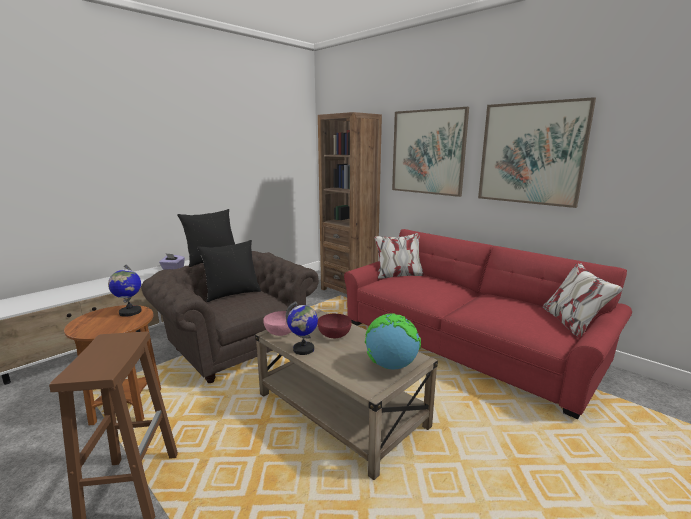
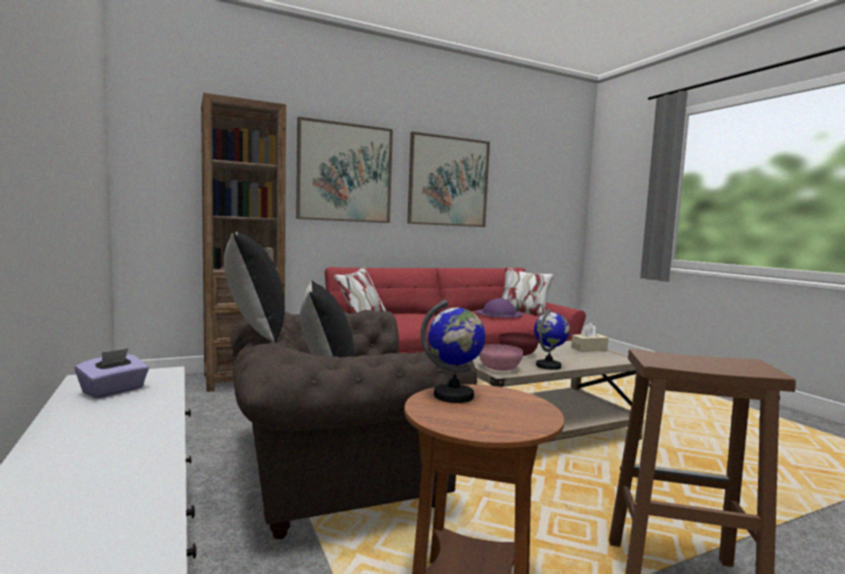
camera: 70 degrees left, 10 degrees down
(391, 366) = (589, 349): globe -> beige tissue box
(508, 310) = (499, 313): none -> purple hat

